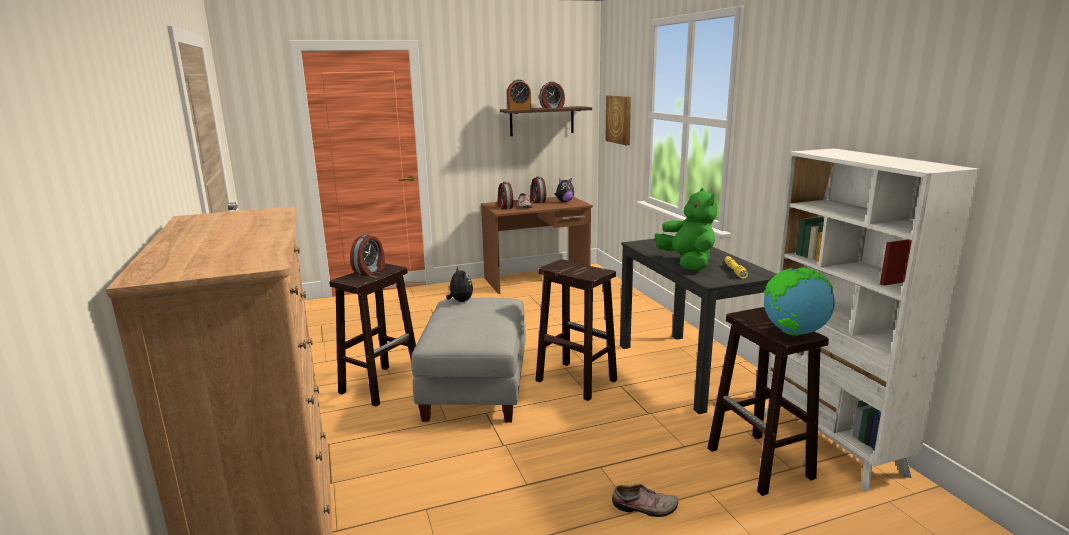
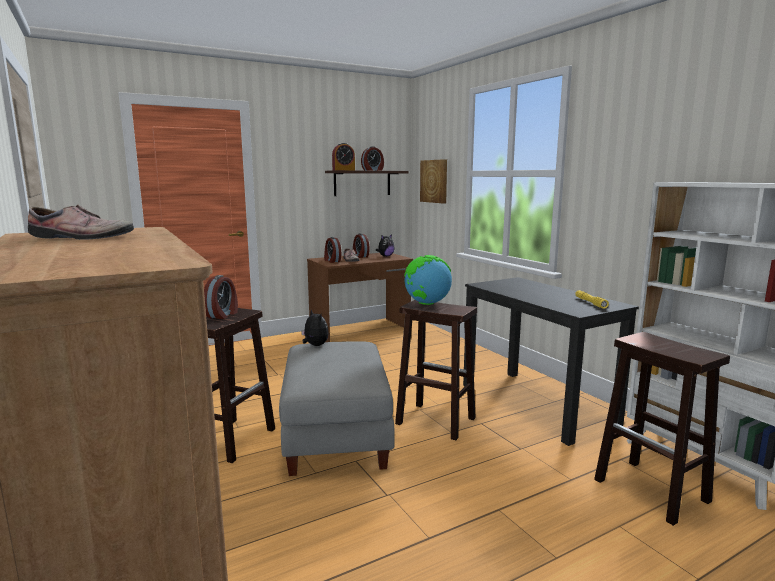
camera: 10 degrees left, 5 degrees down
(645, 508) = (566, 552): shoe -> shoe (80, 238)
(687, 263) = (541, 298): green plush toy -> none
(793, 332) = (694, 352): globe -> globe (426, 304)

